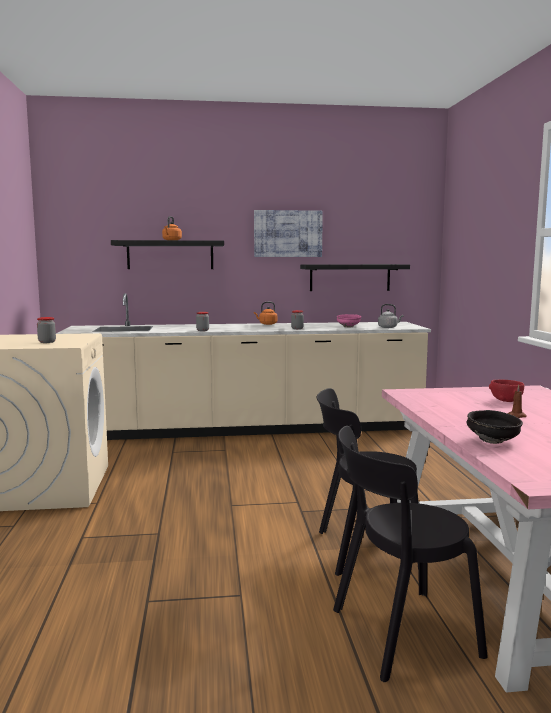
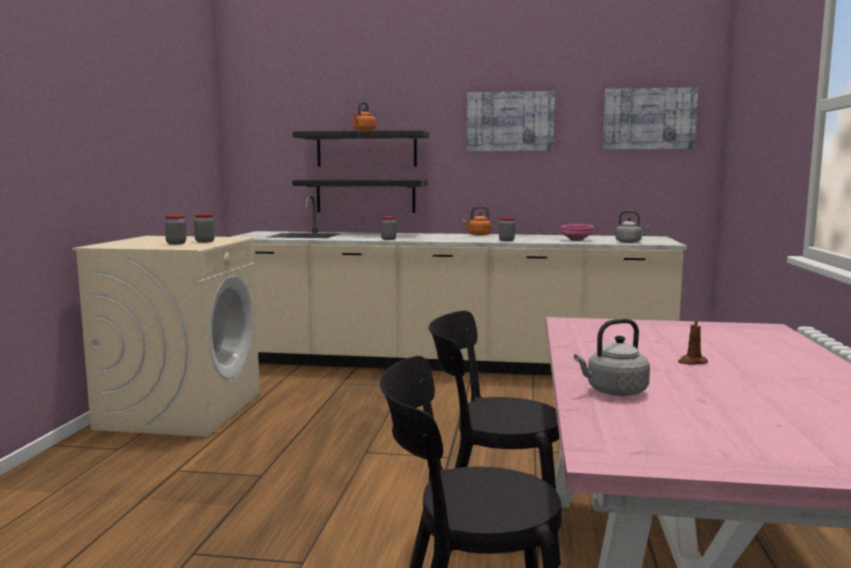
camera: 15 degrees right, 0 degrees up
(69, 339) = (204, 241): none -> jar
(350, 277) = (591, 177): black shelf -> black shelf (365, 196)
(391, 233) = (649, 119): none -> picture
(493, 441) = (613, 392): black bowl -> grey kettle
(505, 400) = (704, 341): red bowl -> none

